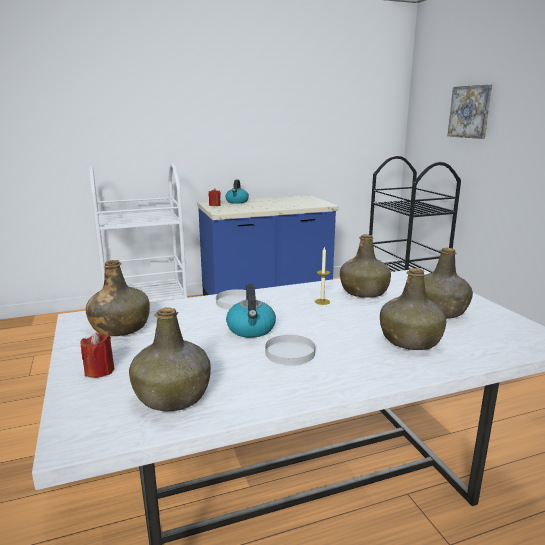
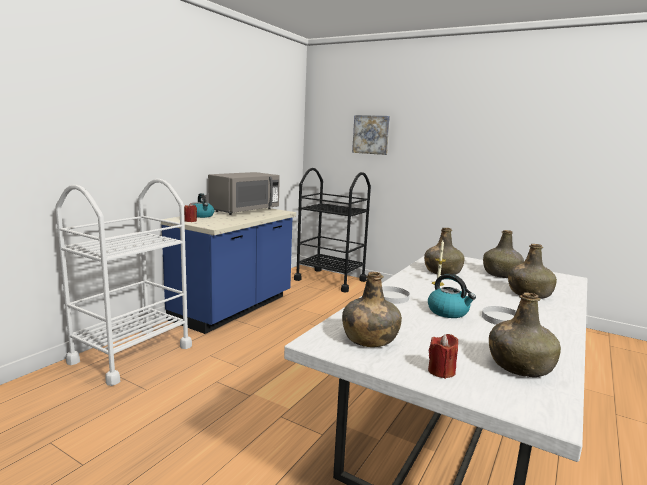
camera: 40 degrees left, 5 degrees down
(288, 200) = (244, 211): none -> grey microwave

